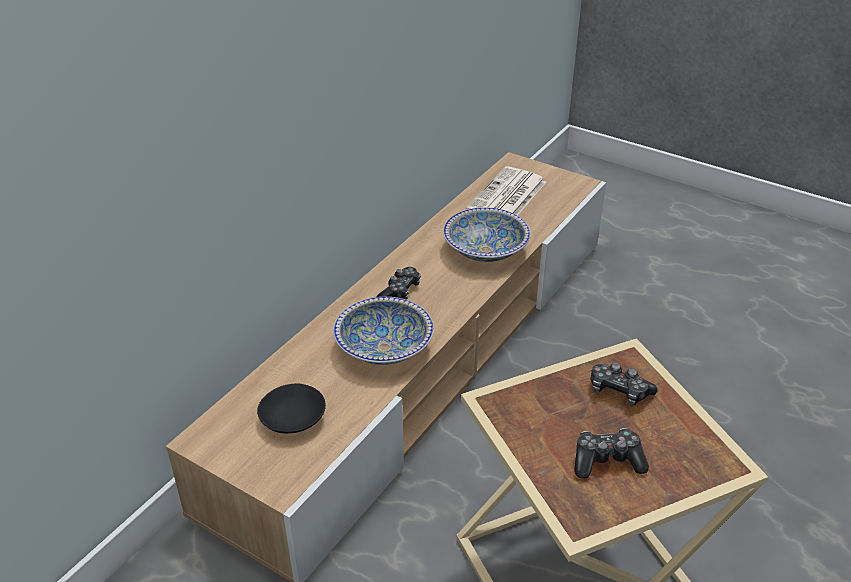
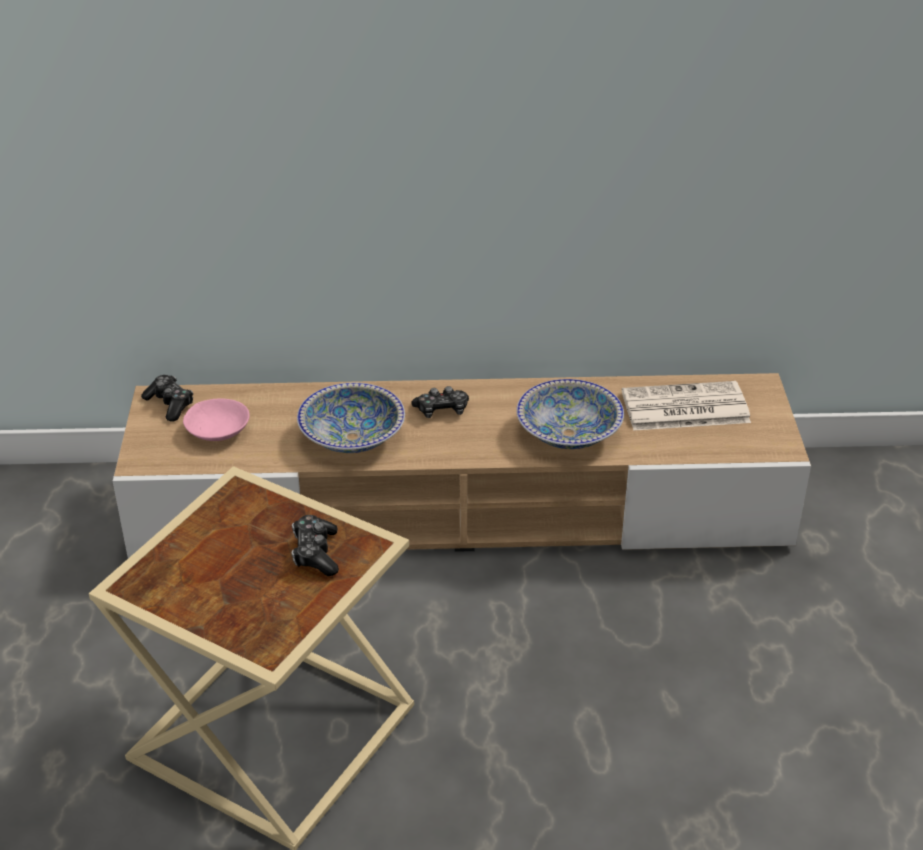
camera: 55 degrees right, 0 degrees up
(292, 419) = (217, 430): black bowl -> pink bowl
(607, 461) = (215, 577): game controller -> game controller (170, 404)

